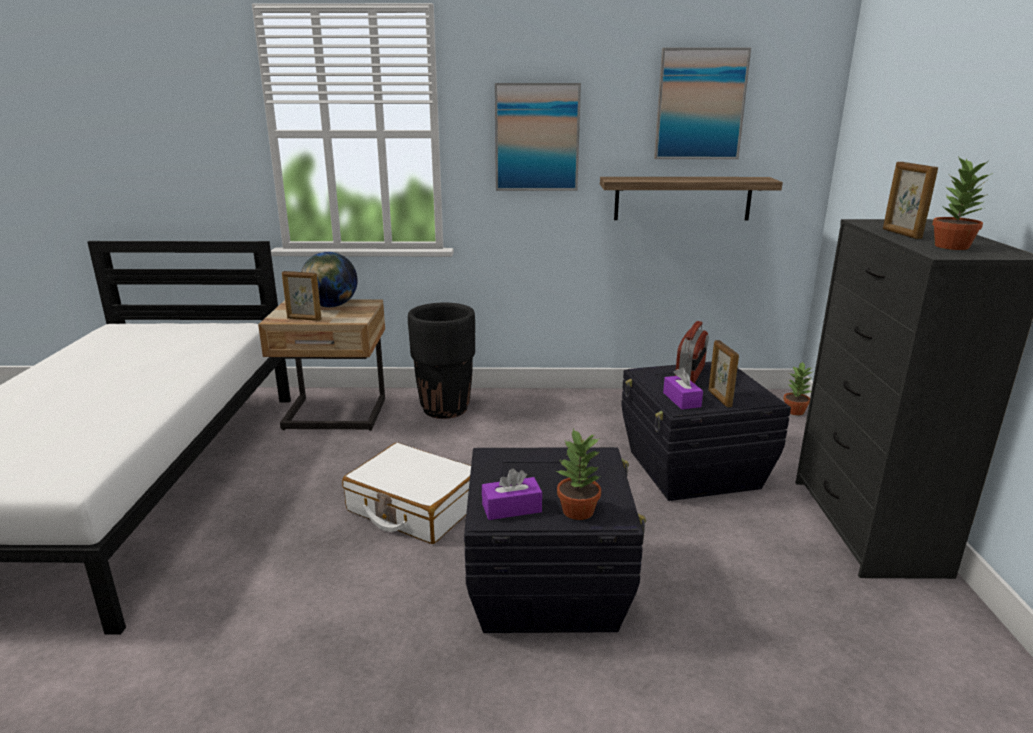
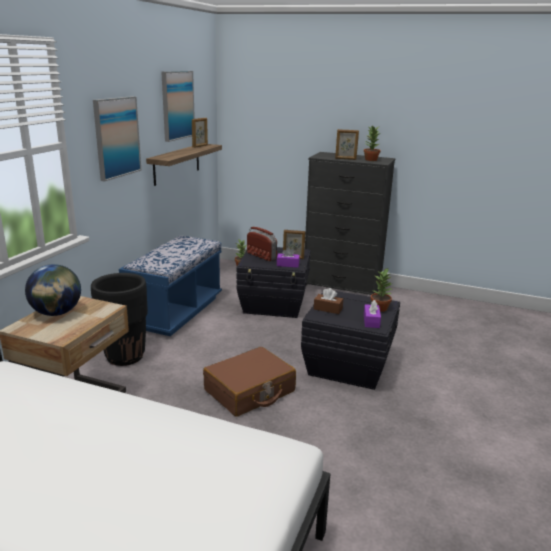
camera: 70 degrees left, 0 degrees up
(304, 319) = (78, 326): picture frame -> picture frame (200, 146)
(413, 507) = (250, 391): white suitcase -> brown suitcase
(529, 460) = (328, 309): none -> brown tissue box
(580, 406) = (176, 312): none -> blue bench

